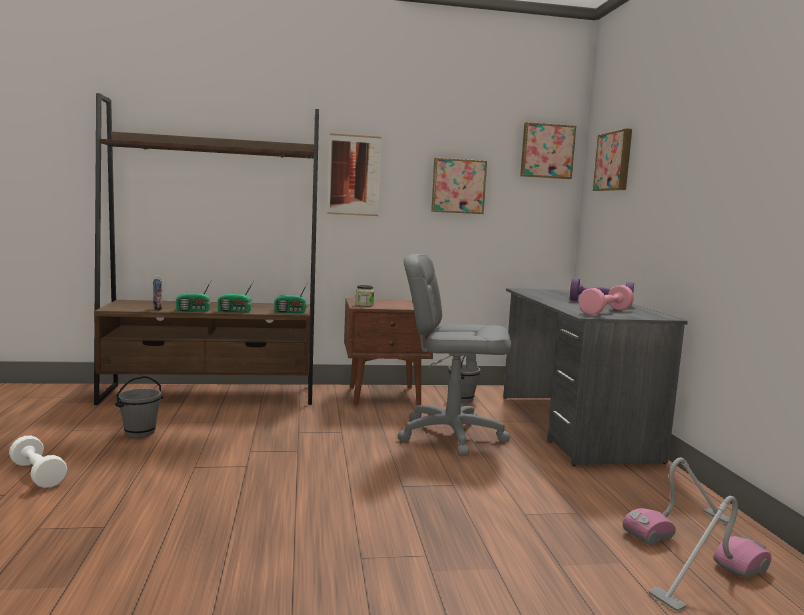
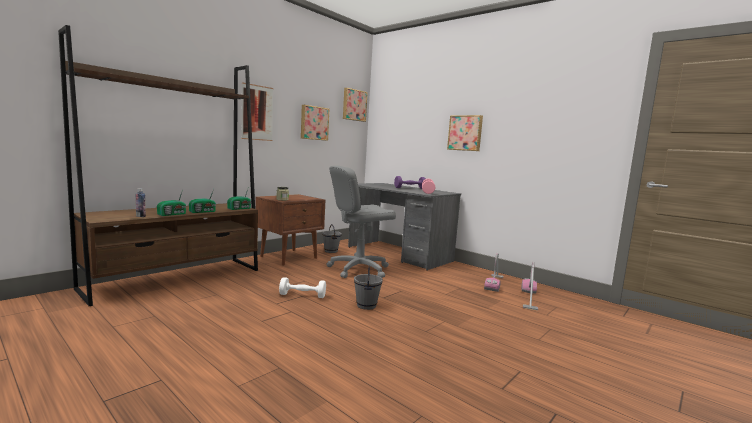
camera: 40 degrees left, 0 degrees up
(38, 475) = (158, 360): white dumbbell -> white dumbbell (302, 295)
(140, 433) = (176, 313): grey bucket -> grey bucket (366, 305)
(614, 161) = (397, 114): picture -> picture (465, 133)

